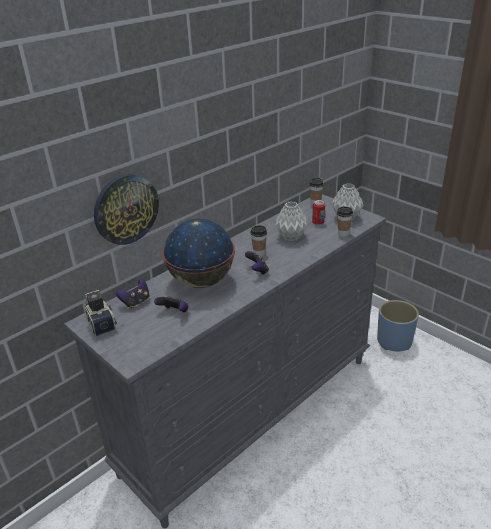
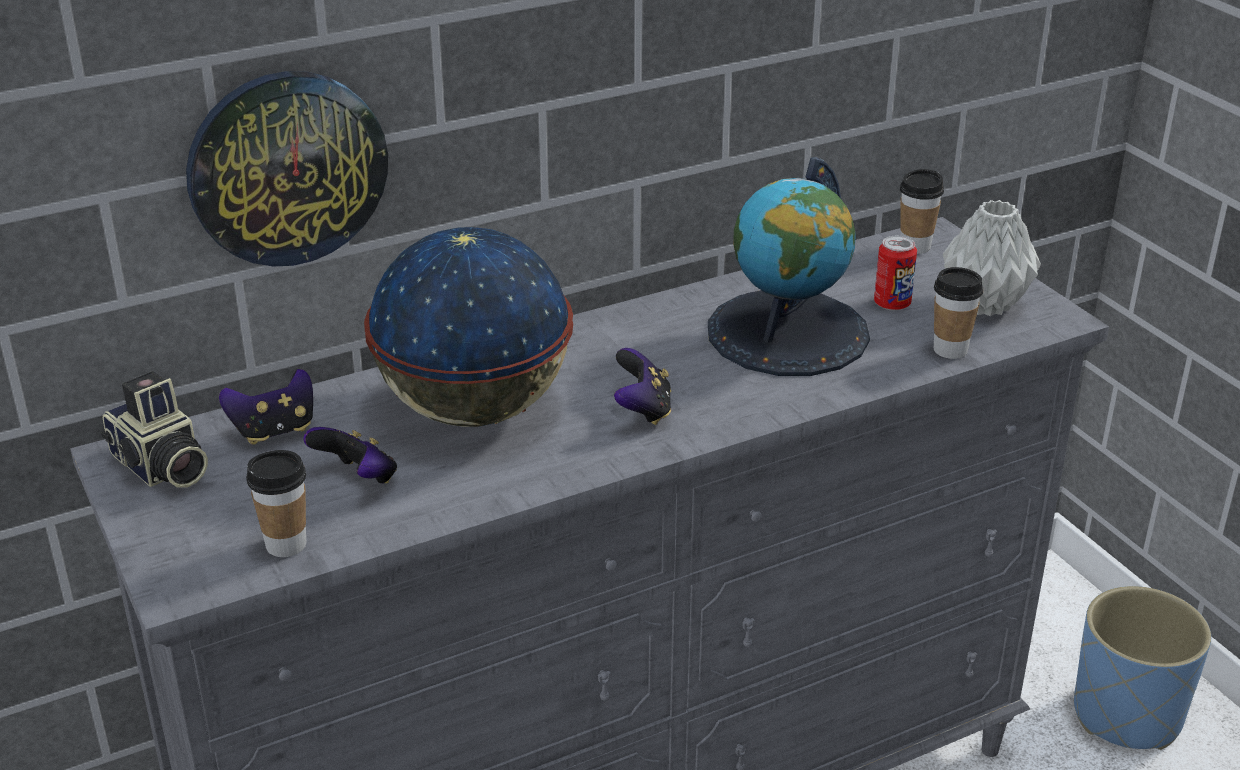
camera: 15 degrees right, 0 degrees up
(101, 323) = (160, 468): camera -> camera turned 150 degrees clockwise
(259, 253) = (674, 361): cup -> cup (286, 544)
(290, 237) = (788, 333): grey vase -> globe

